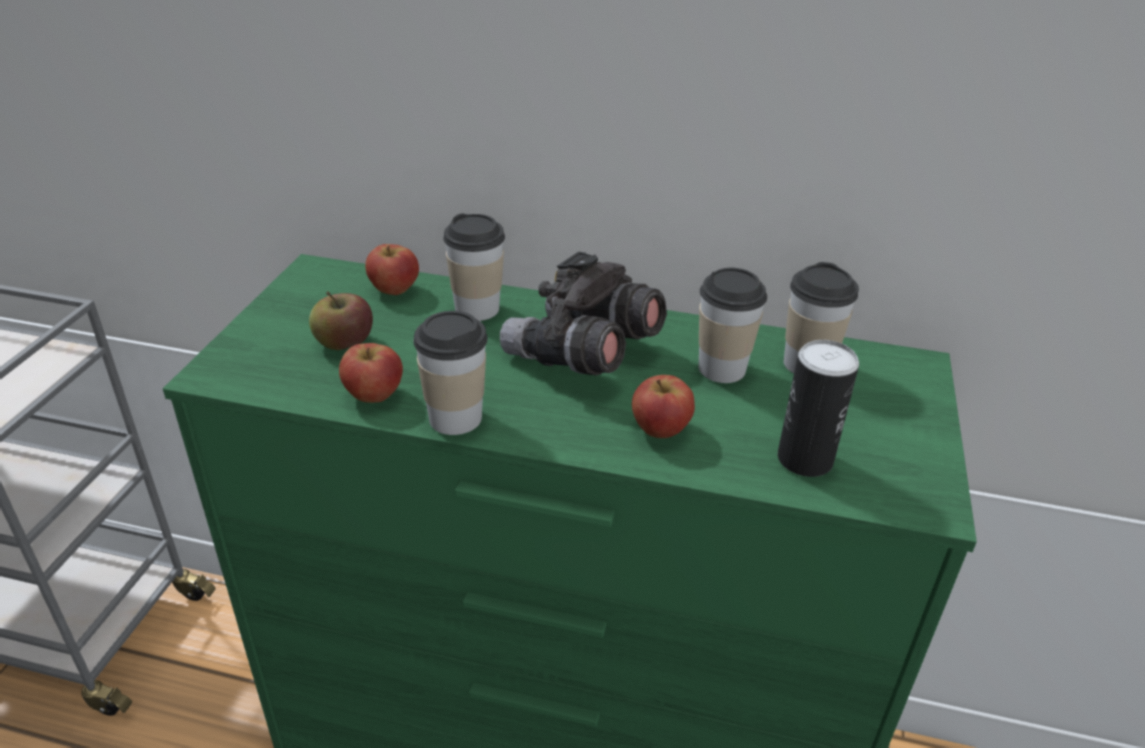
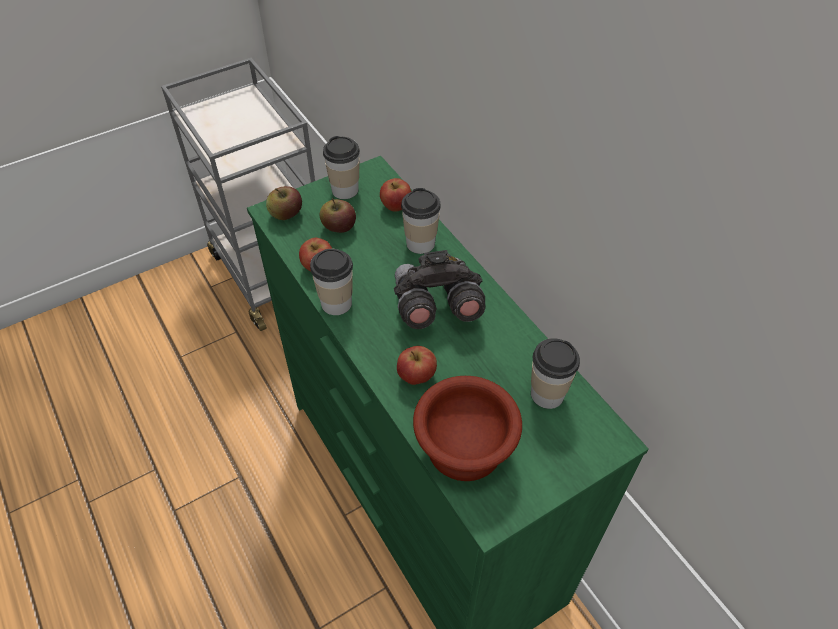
camera: 45 degrees right, 15 degrees up
(243, 365) = (286, 214): none -> apple
(722, 368) = (495, 363): cup -> cup (345, 190)
(805, 459) = (463, 444): can -> brown bowl

